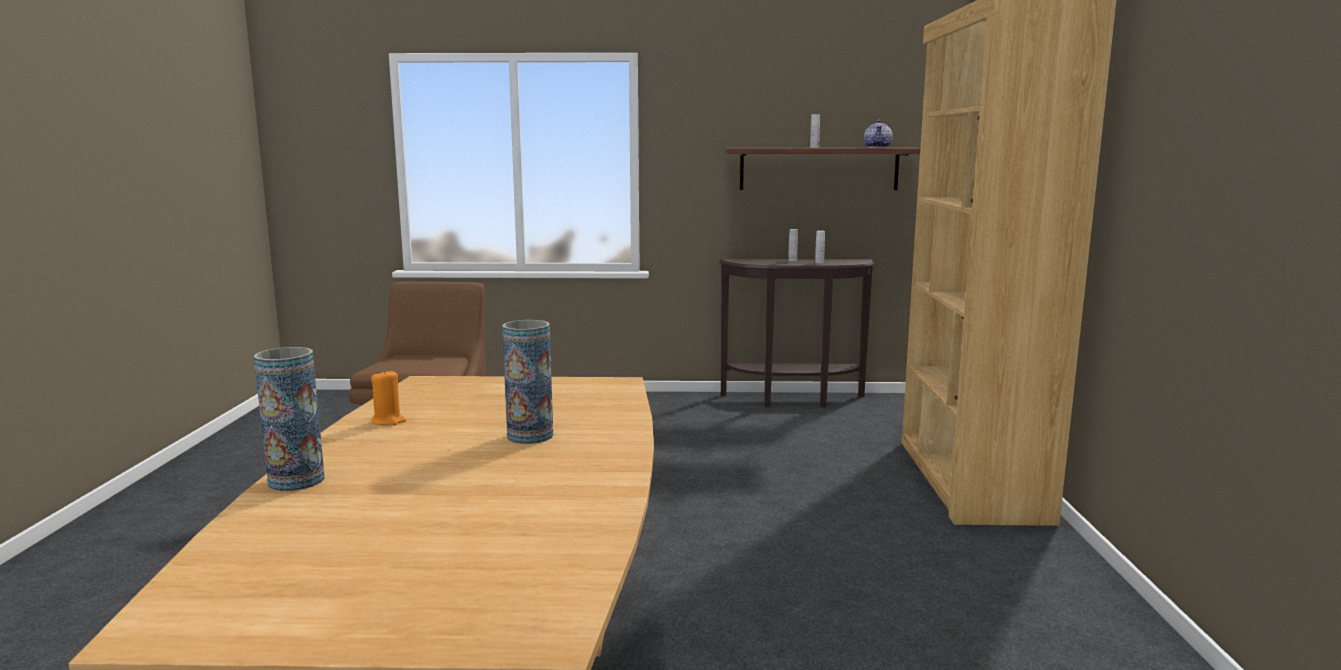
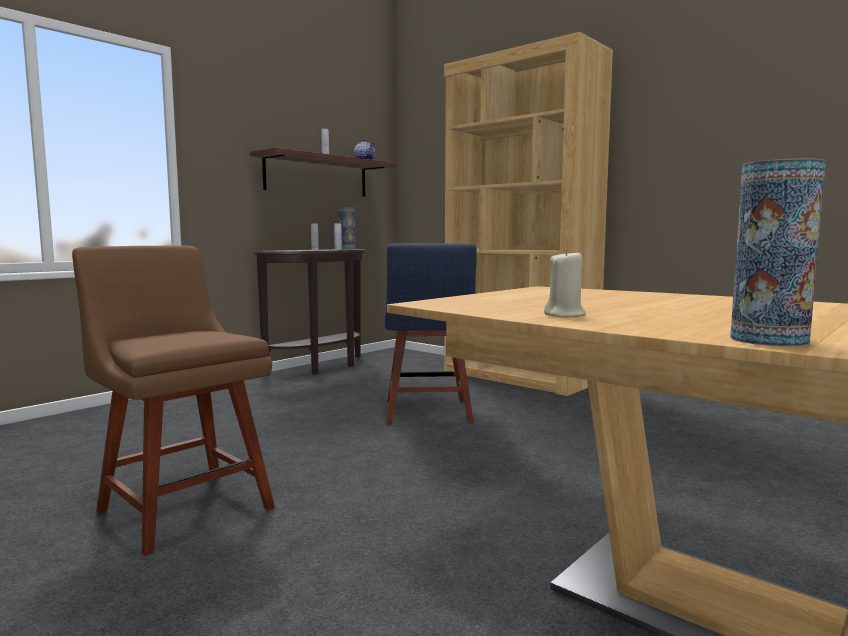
camera: 50 degrees left, 5 degrees down
(388, 421) = (565, 315): orange candle -> beige candle
(530, 436) = (678, 303): vase -> vase (347, 249)
(747, 485) = (428, 413): none -> blue chair

